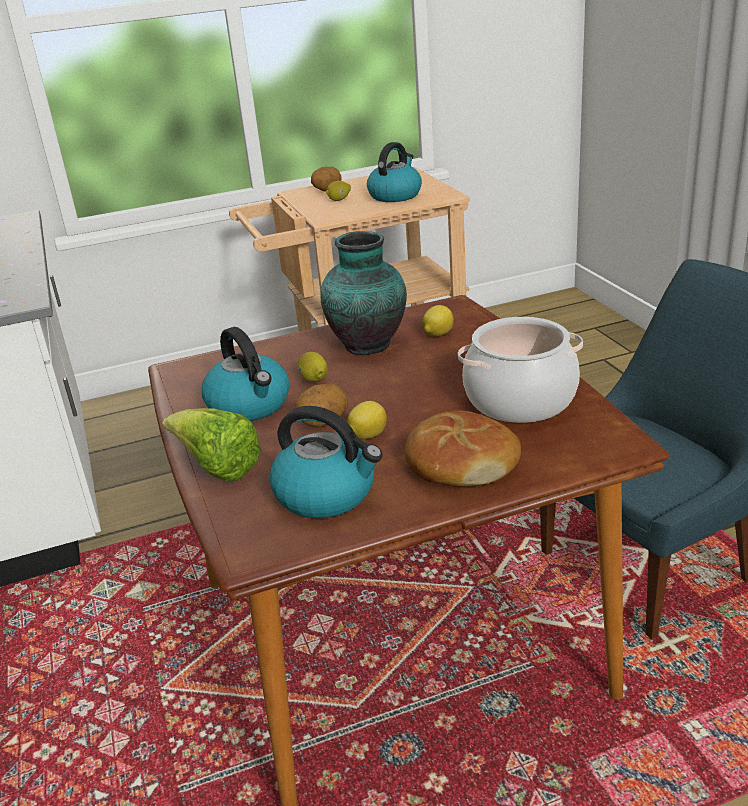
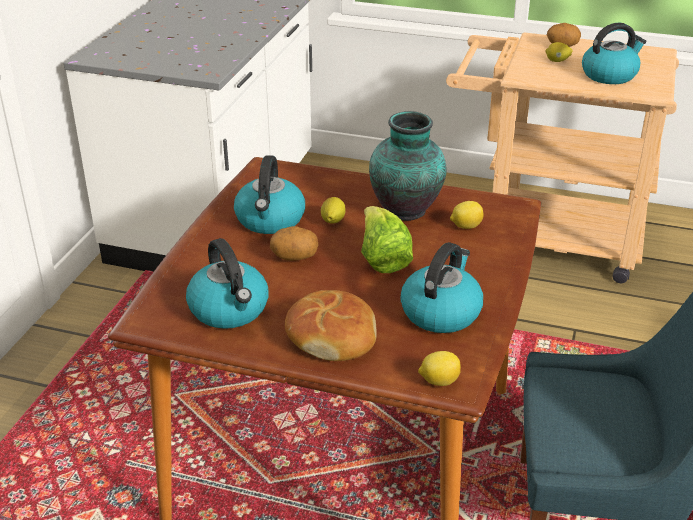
camera: 35 degrees right, 5 degrees up
(217, 468) = (197, 256): lettuce -> lettuce (382, 258)
(367, 435) = (307, 282): lemon -> lemon (438, 381)
(519, 400) = (441, 312): cooking pot -> kettle

